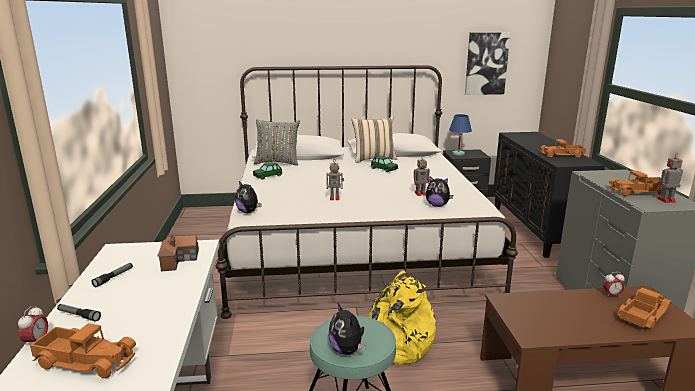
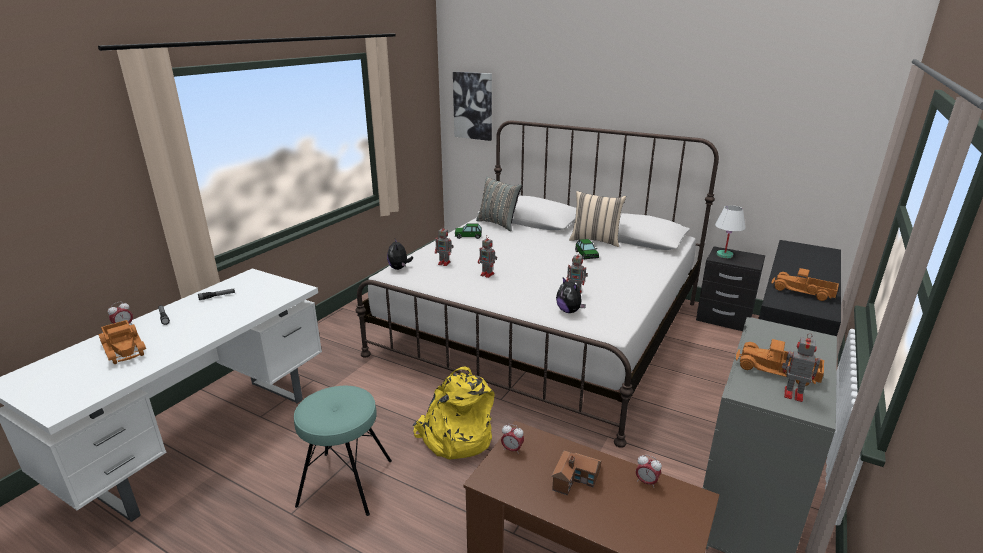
camera: 35 degrees right, 5 degrees up
(180, 259) = (269, 296): toy house -> toy house (576, 478)
(283, 199) = (445, 263): none -> toy robot
(347, 350) = (314, 415): plush toy -> none
(458, 154) = (724, 255): blue table lamp -> white table lamp
(486, 63) = (790, 144): picture -> picture (473, 106)
(514, 312) = (512, 449): none -> alarm clock
(641, 314) = (644, 518): toy truck -> none

